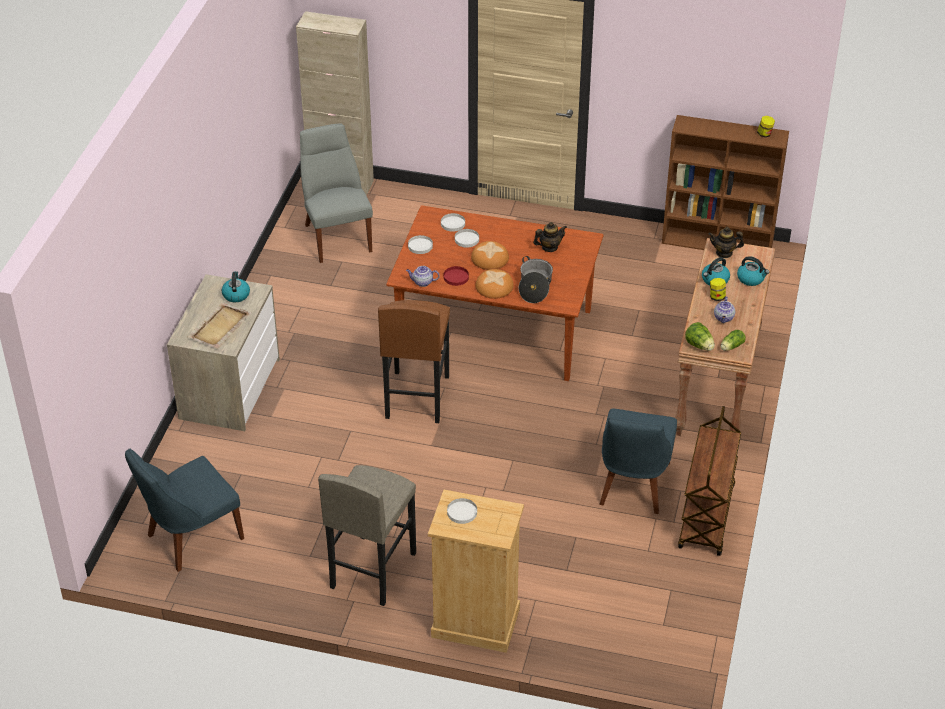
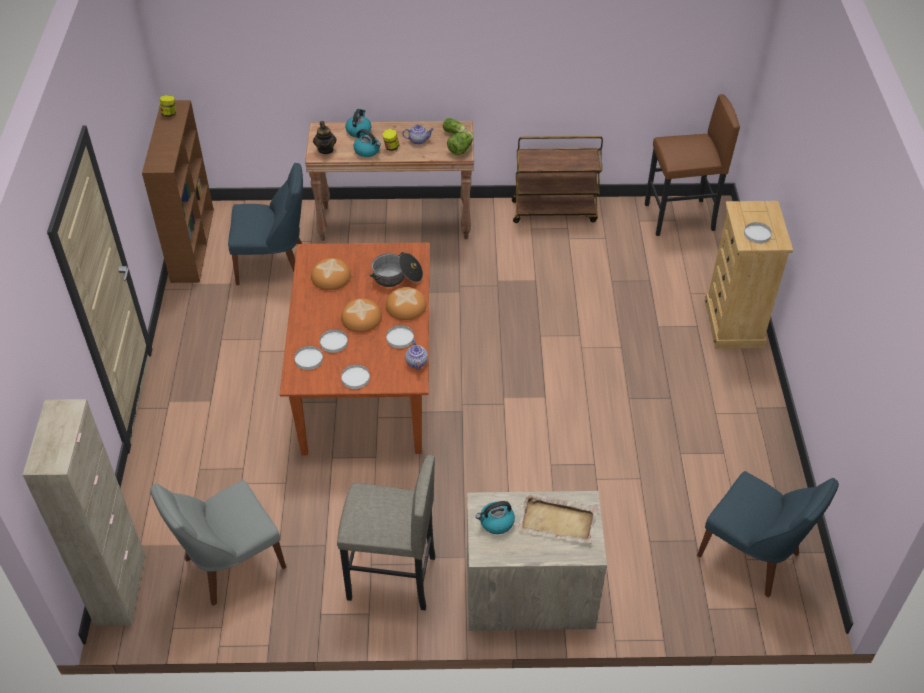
camera: 105 degrees left, 5 degrees up
(372, 570) = (716, 403): grey stool -> grey stool (392, 578)
(416, 397) = (483, 423): brown stool -> brown stool (679, 218)
(456, 277) = (400, 338): red plate -> white plate
(549, 247) = (330, 277): teapot -> bread
(633, 486) = (538, 256): blue chair -> blue chair (274, 265)

